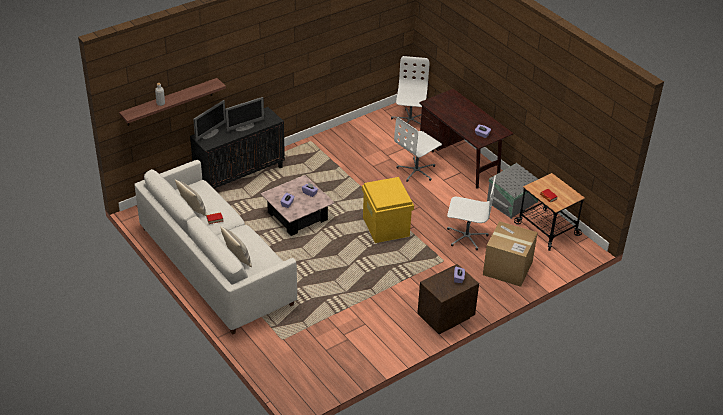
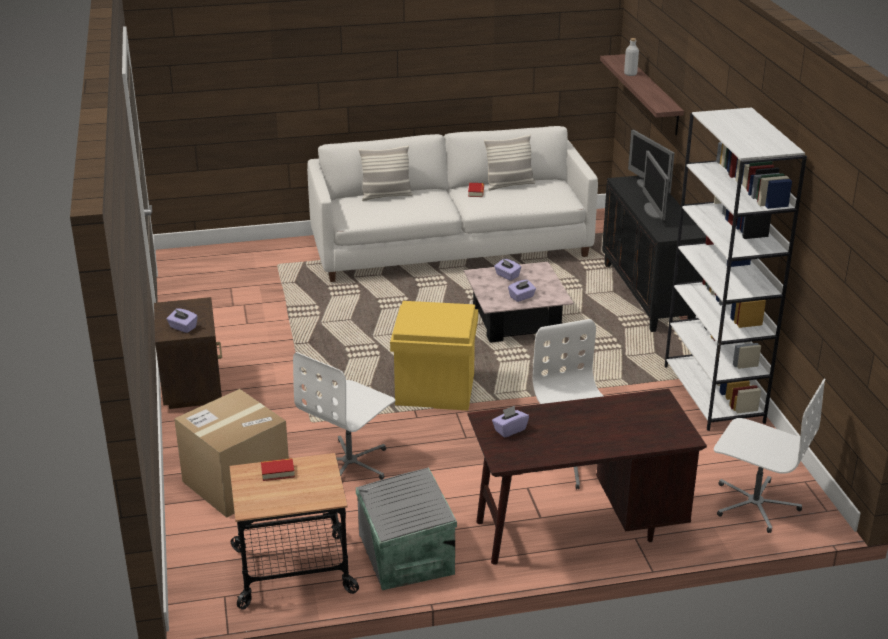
camera: 115 degrees right, 10 degrees down
(331, 140) = (714, 394): none -> white bookcase

